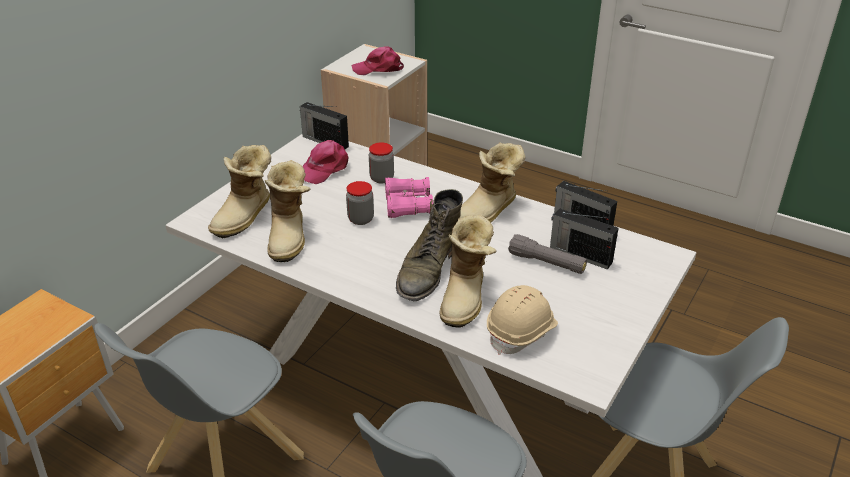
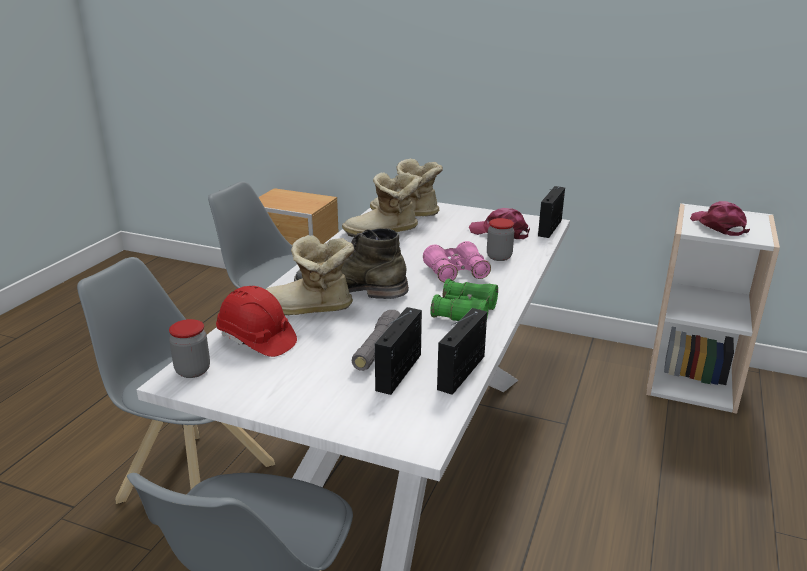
camera: 80 degrees right, 10 degrees down
(361, 219) = (422, 255): jar -> jar (193, 371)
(489, 212) = (465, 313): boot -> green binoculars
(522, 332) = (256, 340): beige hard hat -> red hard hat

